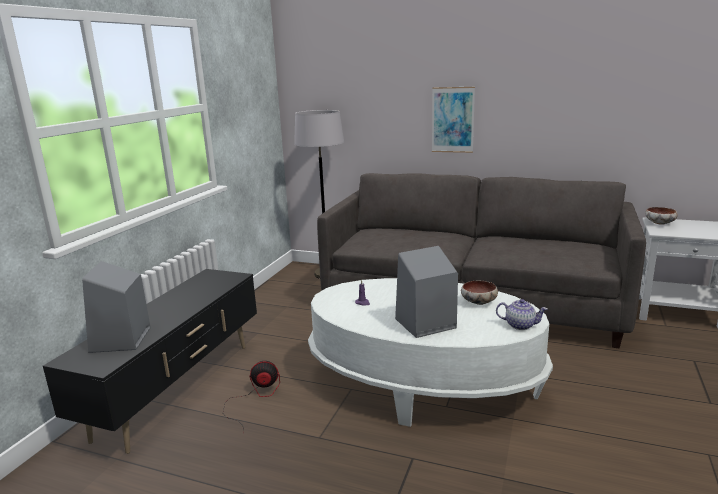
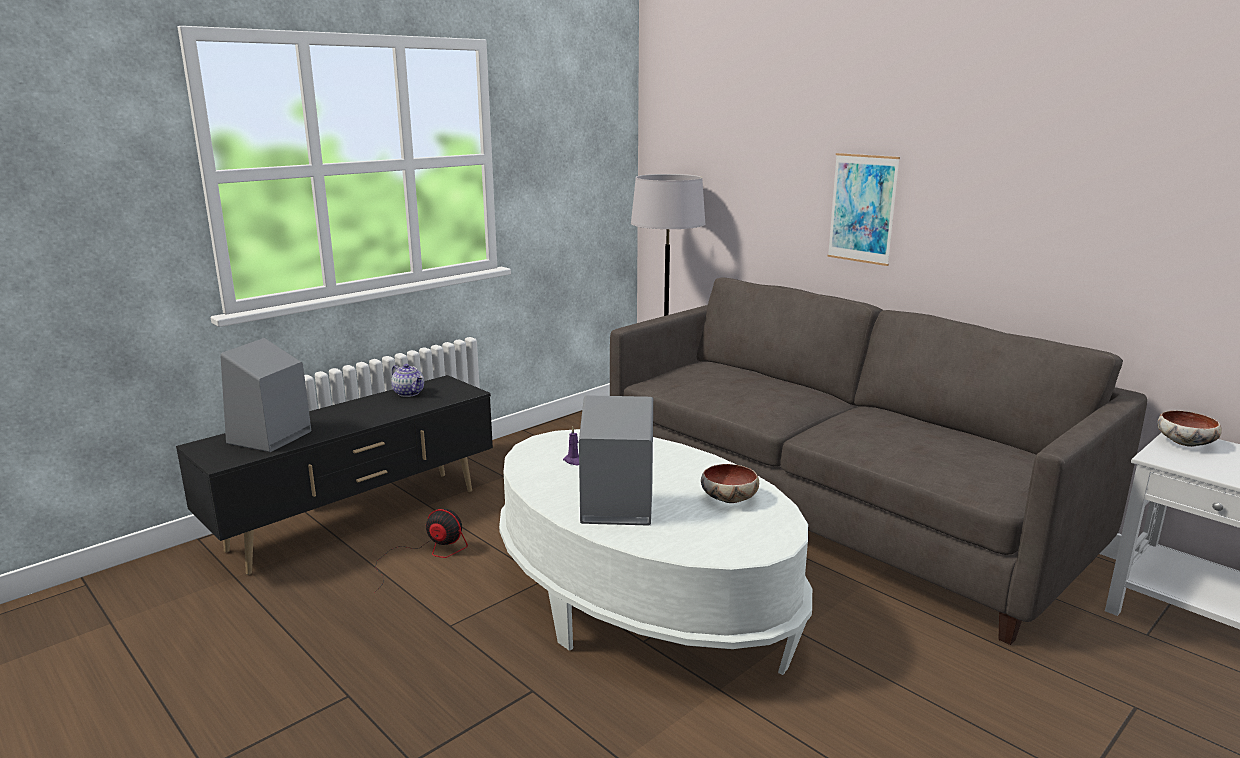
camera: 25 degrees right, 0 degrees up
(520, 325) = (745, 546): teapot -> teapot (409, 393)

